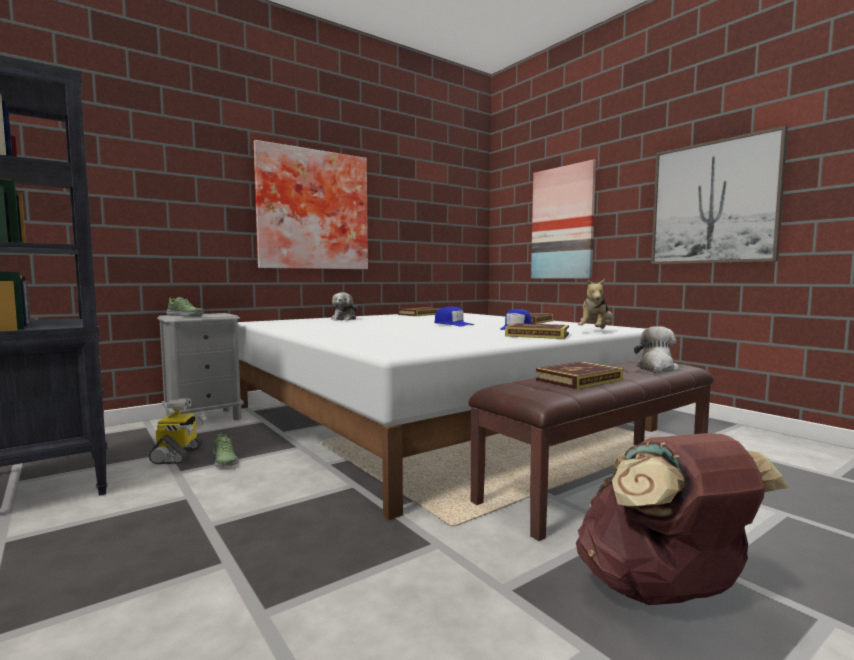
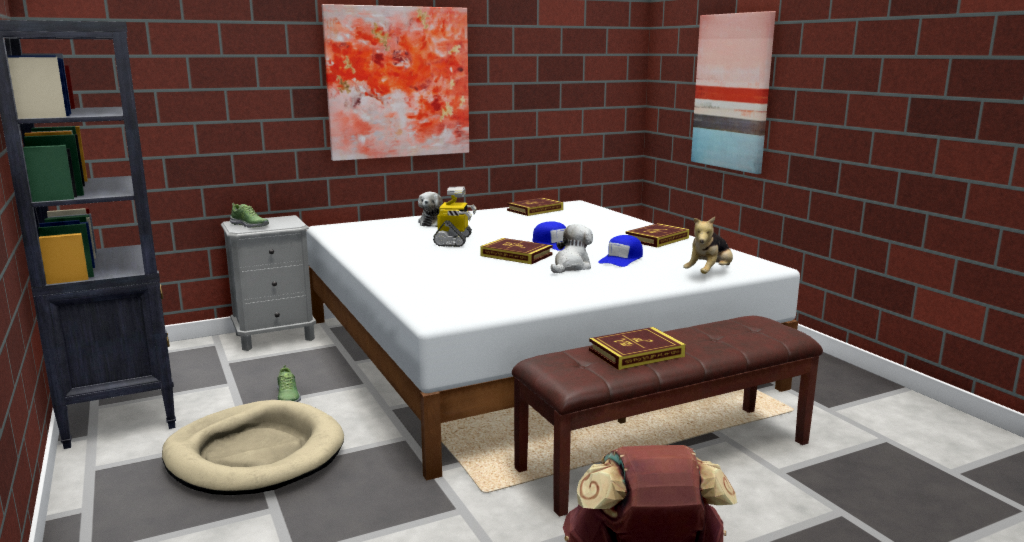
camera: 10 degrees right, 10 degrees up
(178, 455) = (244, 385): toy robot -> toy robot (454, 241)
(198, 511) = (255, 454): none -> beige dog bed
(537, 335) = (628, 280): book -> book (516, 255)
(656, 369) = (748, 337): plush toy -> plush toy (571, 267)
(713, 202) = (905, 98): picture -> none

